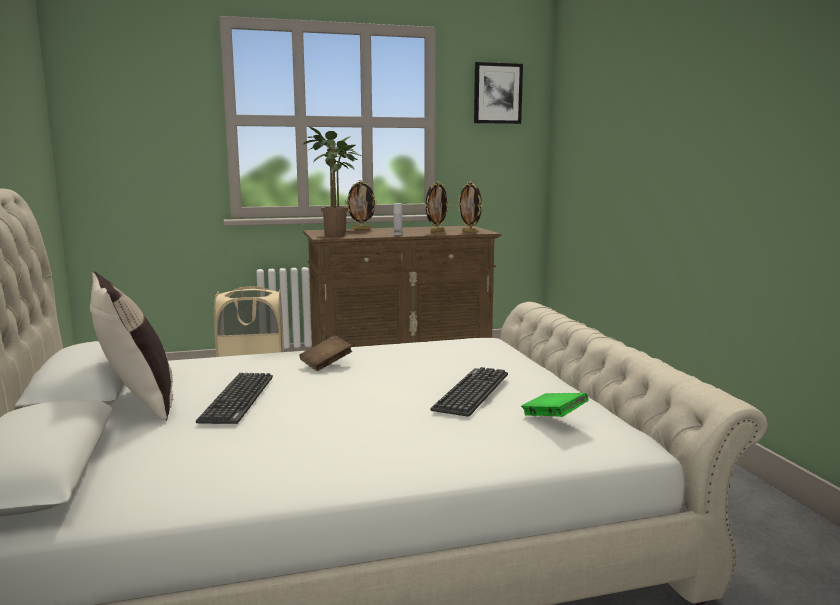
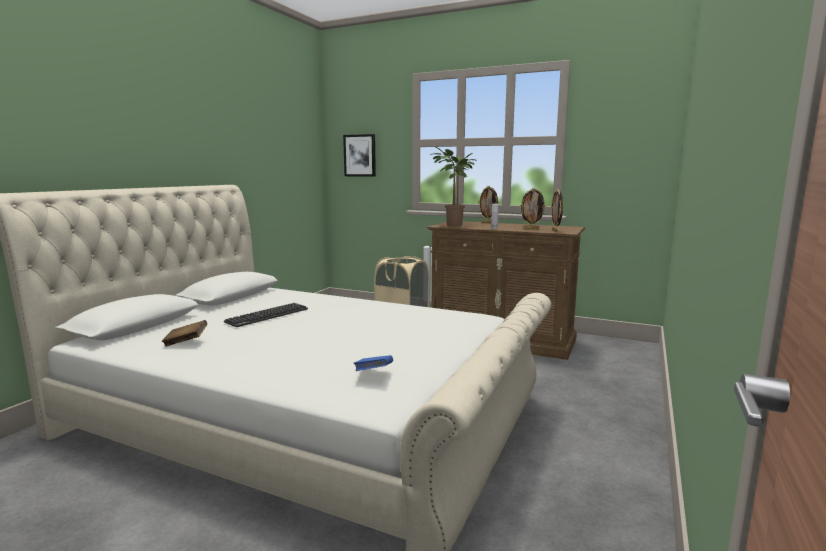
camera: 40 degrees right, 0 degrees up
(136, 403) = (231, 307): pillow -> none
(326, 364) = (350, 309): brown book -> brown book (186, 342)
(472, 392) = (374, 344): keyboard -> none
(497, 93) = (627, 111): picture -> picture (360, 155)
(553, 418) = (374, 374): green book -> blue book

